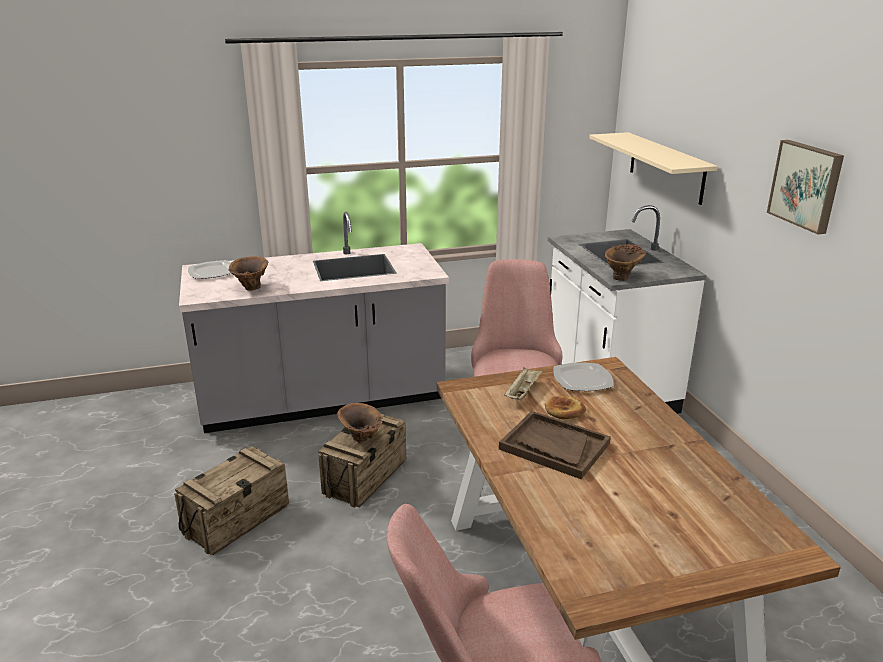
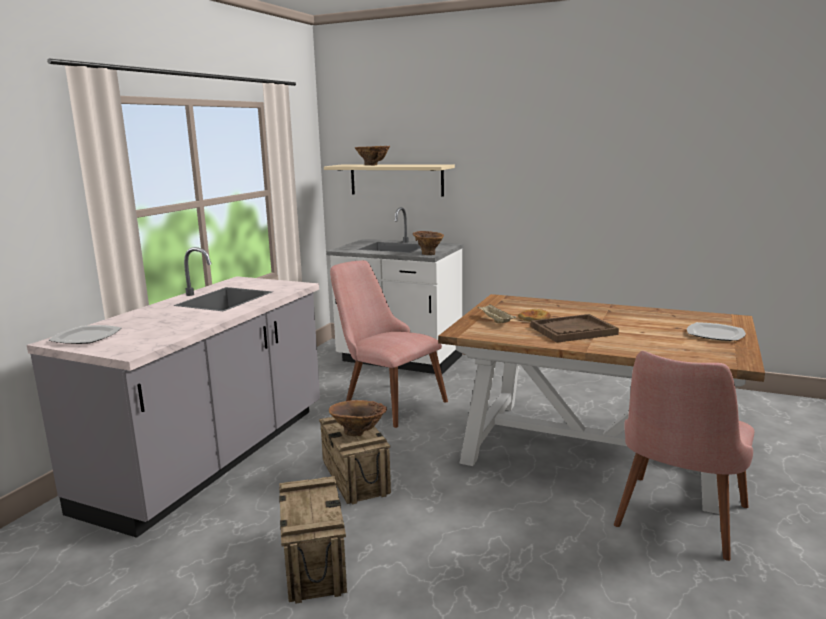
camera: 50 degrees left, 10 degrees down
(250, 289) = (172, 332): brown vase -> brown vase (373, 165)
(582, 379) = (505, 306): plate -> plate (715, 334)
(806, 185) = (542, 156): picture -> none

